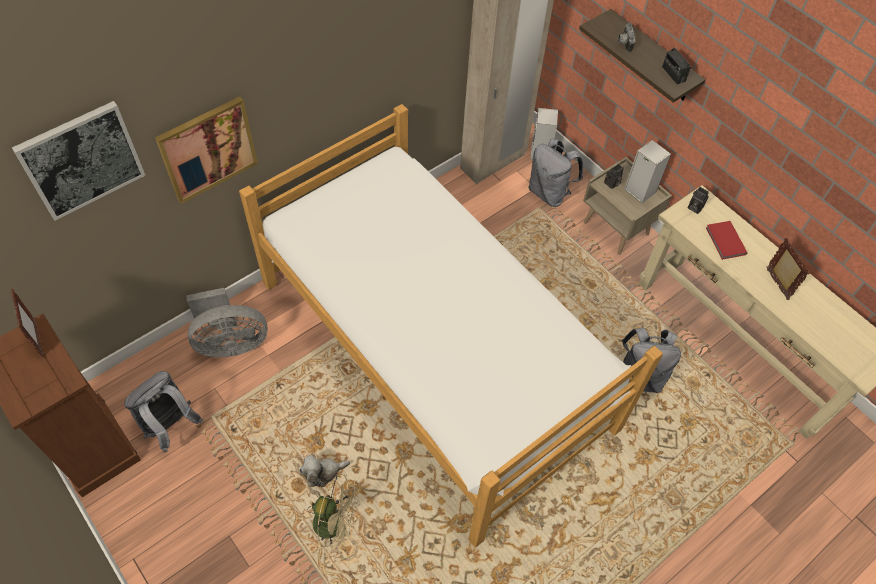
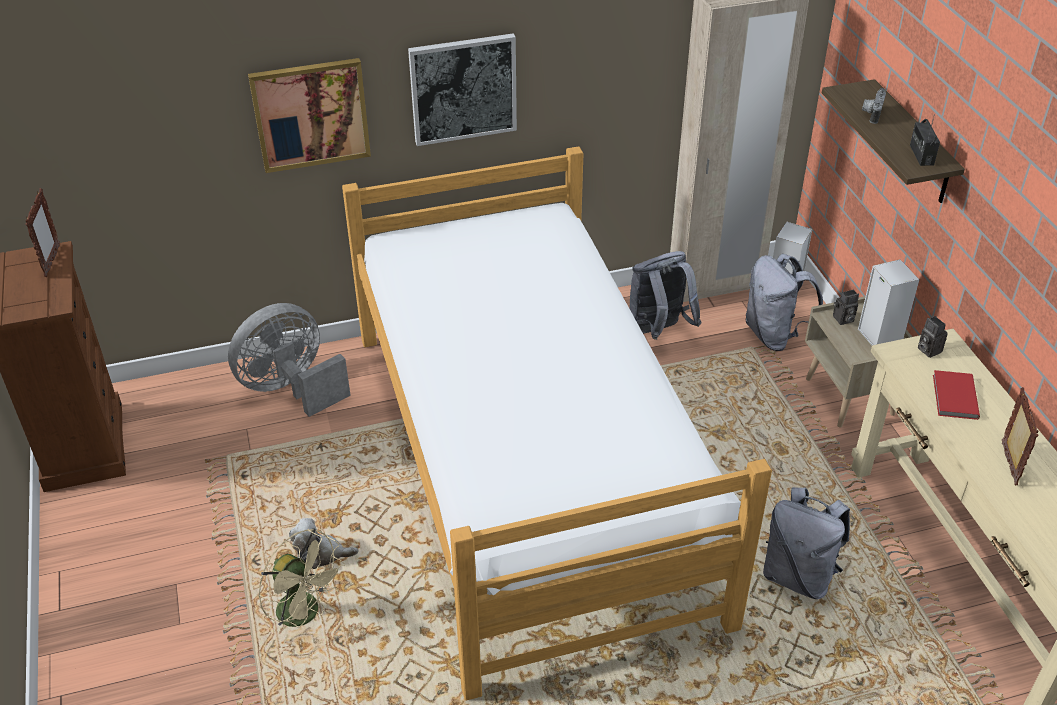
camera: 25 degrees right, 15 degrees down
(81, 160) = (158, 70): picture -> picture (463, 88)
(170, 426) = (177, 452): grey backpack -> grey backpack (658, 331)
(230, 342) = (291, 388): grey fan -> grey fan turned 135 degrees clockwise

